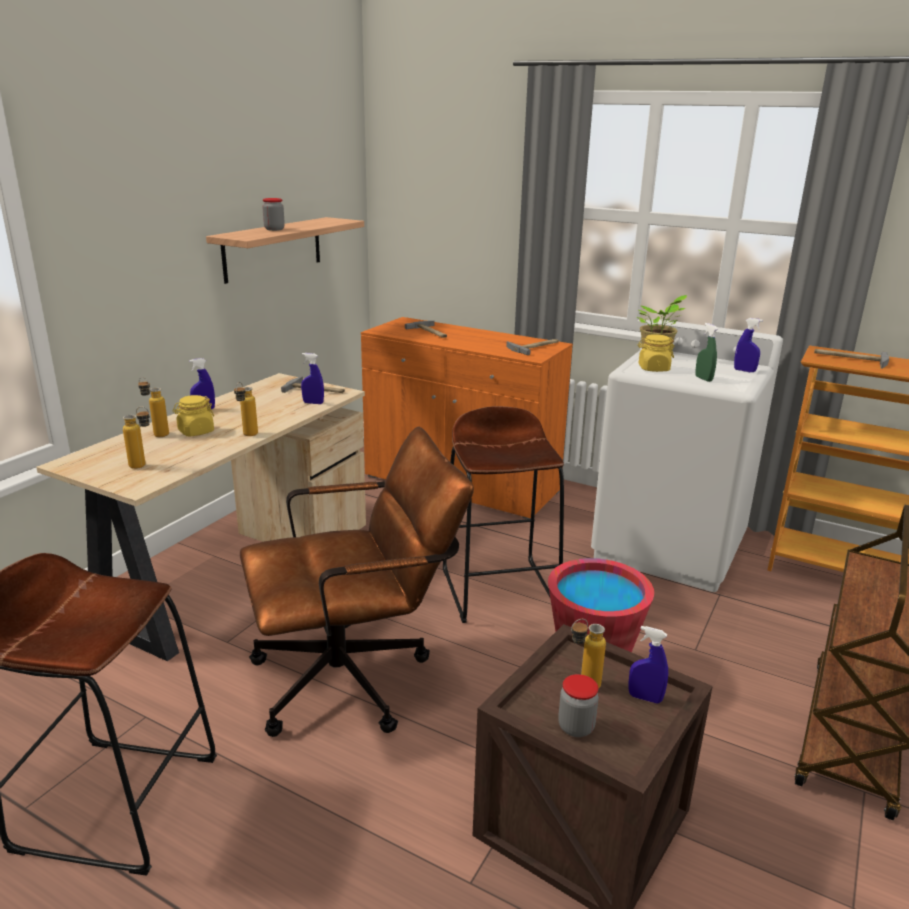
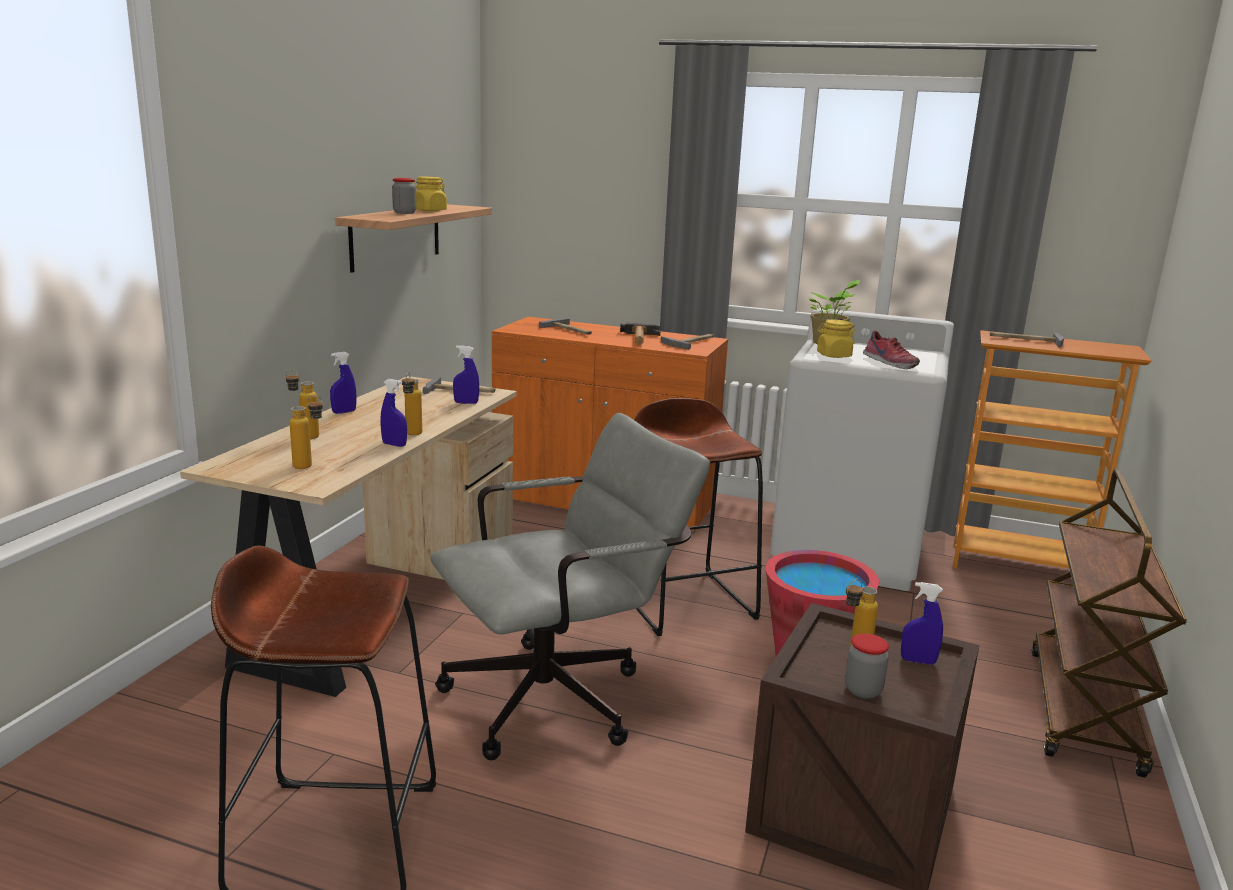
camera: 10 degrees left, 5 degrees down
(196, 432) = (349, 433): yellow jar -> yellow jar (429, 210)
(356, 677) = (562, 696): brown office chair -> grey office chair
(489, 342) = (640, 339): none -> hammer
(703, 379) = (888, 363): green spray bottle -> shoe
(744, 370) = (923, 356): blue spray bottle -> blue spray bottle (394, 445)

